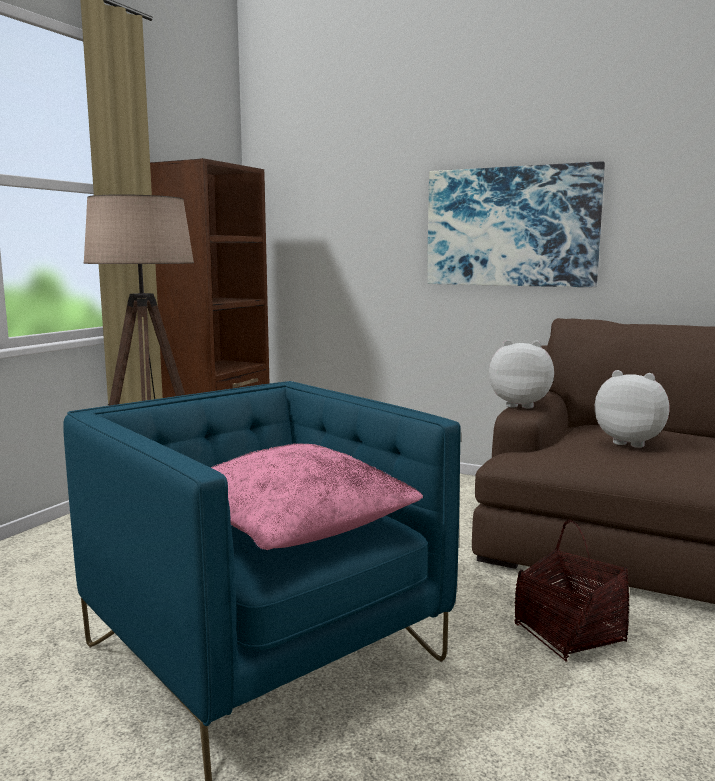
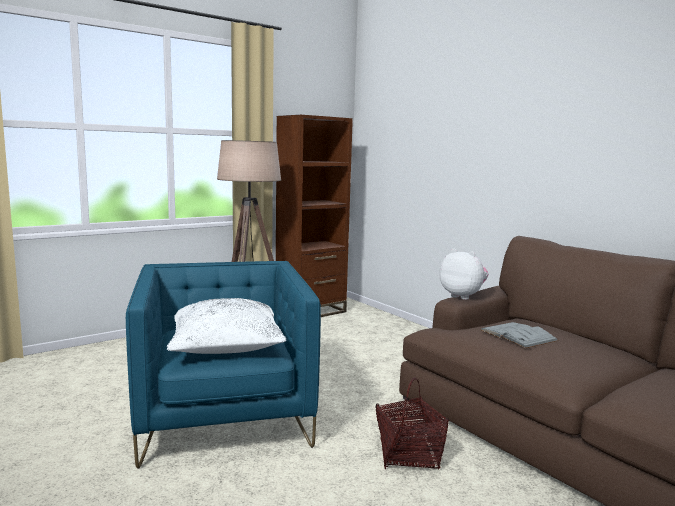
camera: 25 degrees right, 0 degrees up
(295, 523) = (226, 343): pink pillow -> white pillow
(511, 227) = (505, 164): picture -> none
(631, 442) = (518, 335): plush toy -> grey book

